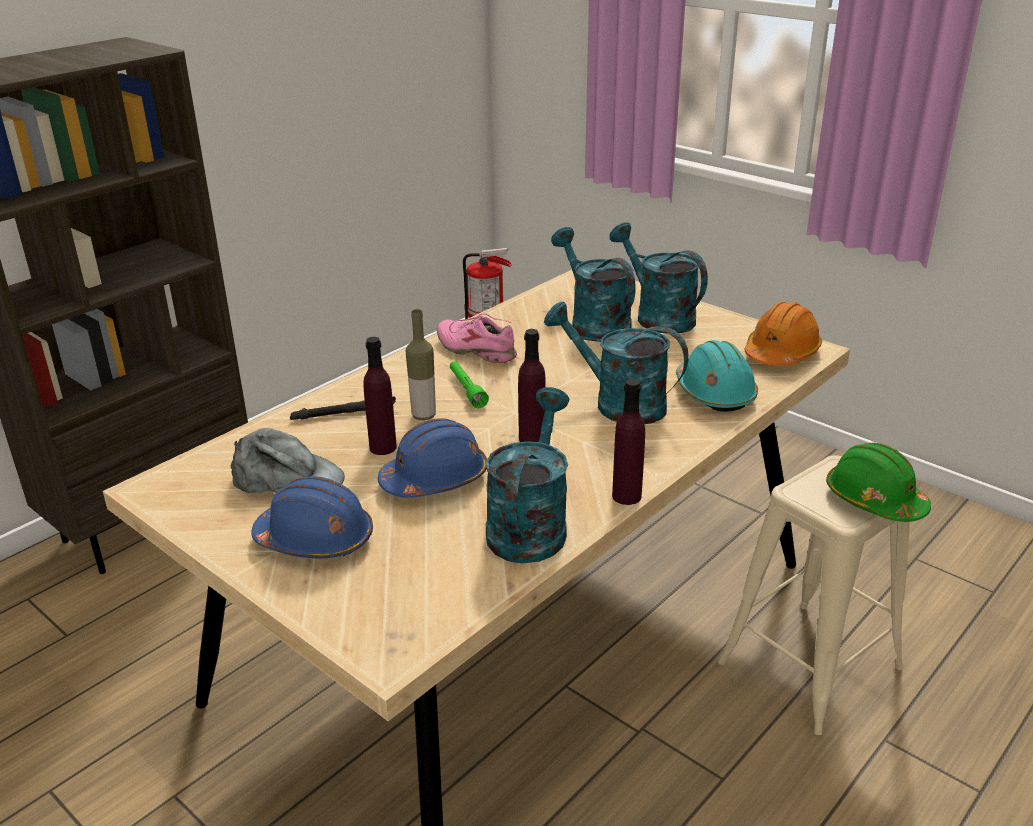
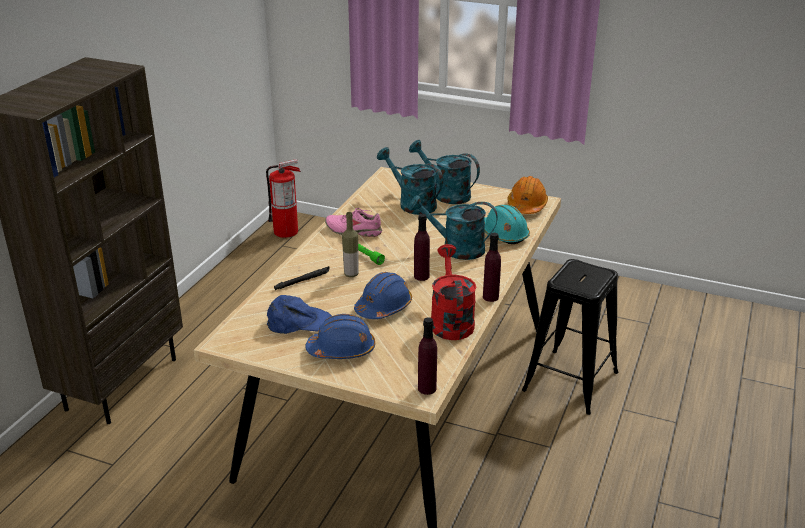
camera: 20 degrees left, 0 degrees up
(287, 479) = (300, 323): grey cap -> blue cap
(383, 447) = (341, 296): purple bottle -> purple bottle (427, 388)
(530, 525) = (450, 321): turquoise watering can -> red watering can
(810, 665) = (570, 381): beige stool -> black stool
(874, 500) = (600, 279): green hard hat -> none

